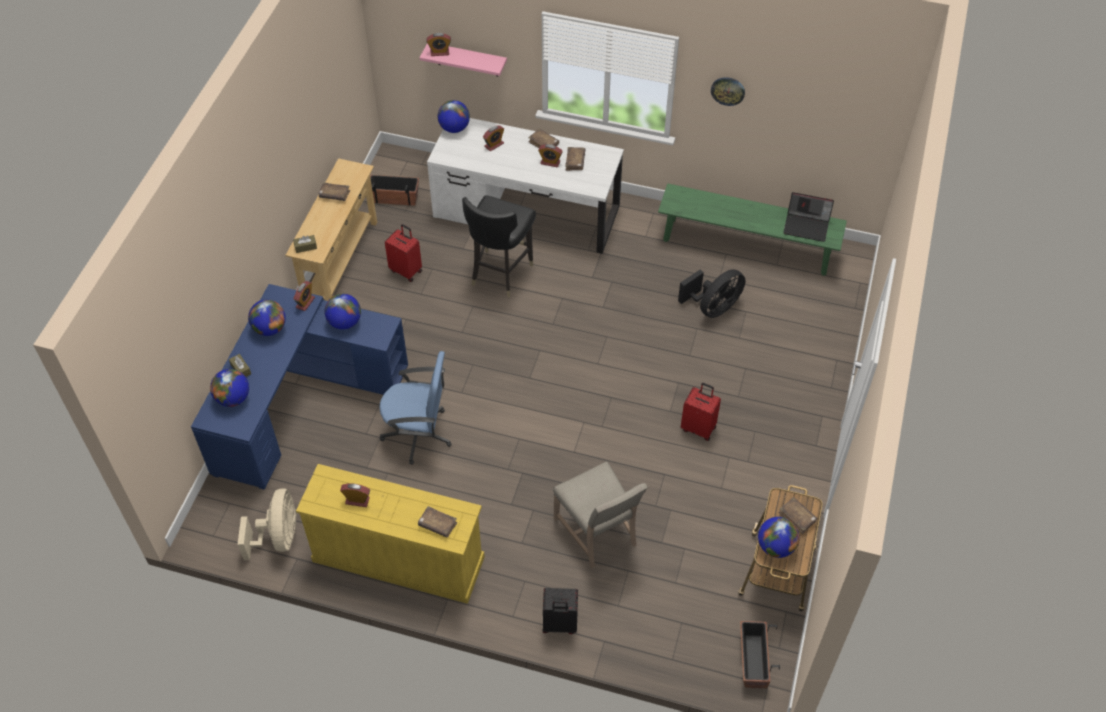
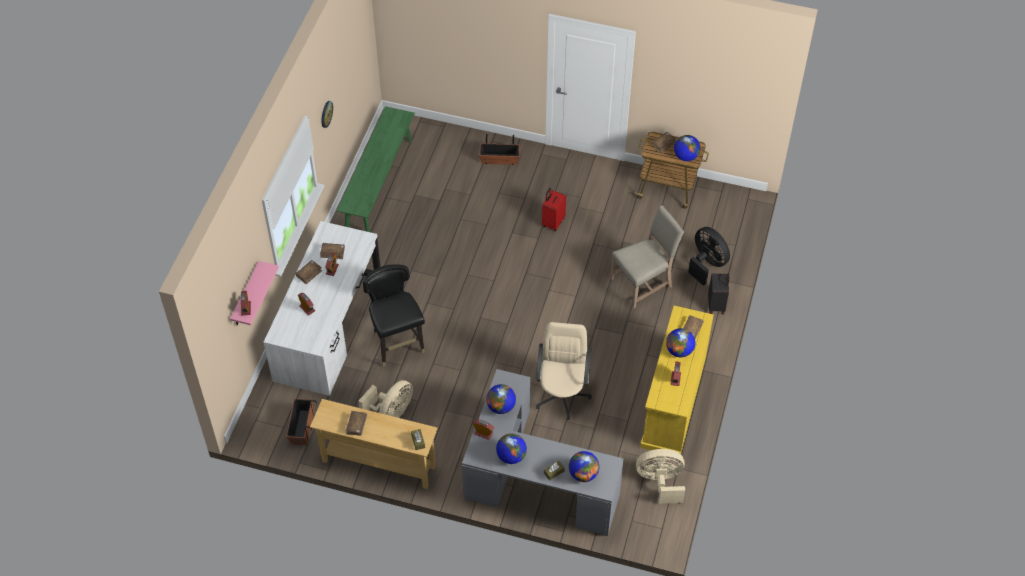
camera: 90 degrees left, 0 degrees up
(299, 401) = (531, 481): blue desk -> grey desk
(406, 270) = (391, 413): red suitcase -> beige fan
(418, 434) = (562, 395): blue office chair -> beige office chair
(454, 128) = (283, 338): globe -> globe (679, 351)
(500, 273) = (397, 345): black chair -> black chair turned 135 degrees counterclockwise
(713, 307) = (440, 208): black fan -> black fan (707, 264)
(753, 661) = (732, 204): planter -> planter (499, 159)
(807, 226) = (389, 129): laptop -> none

